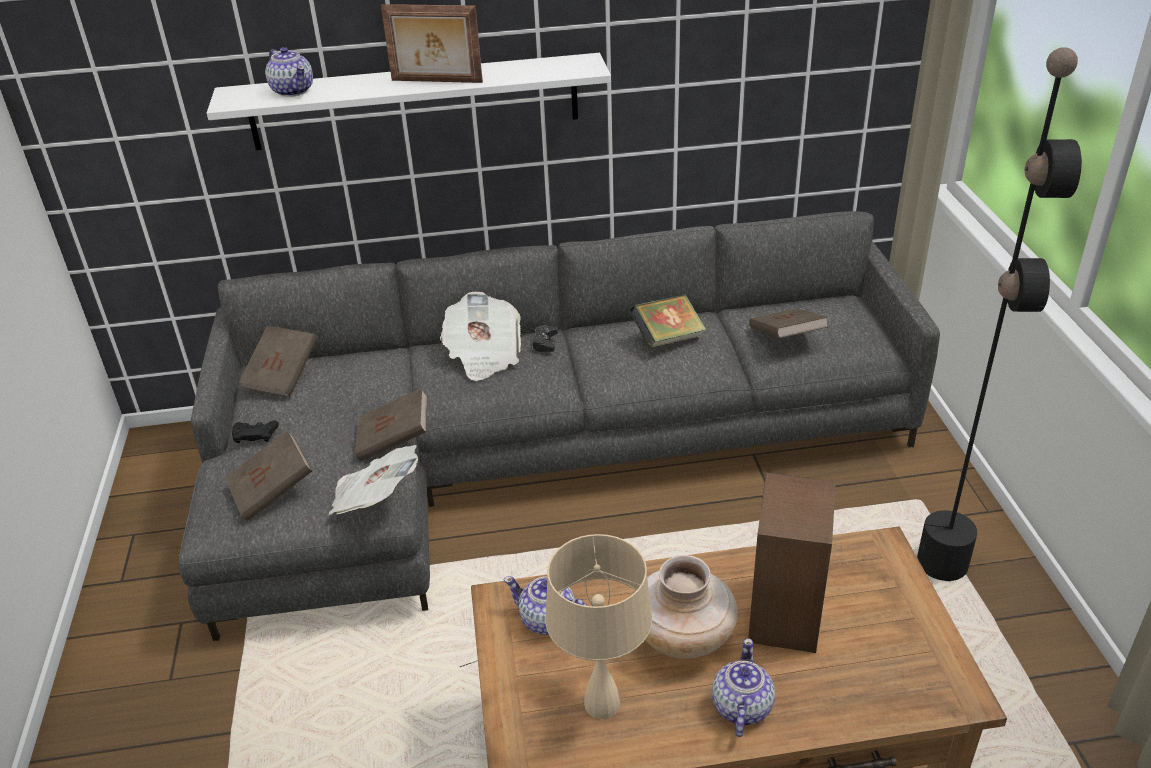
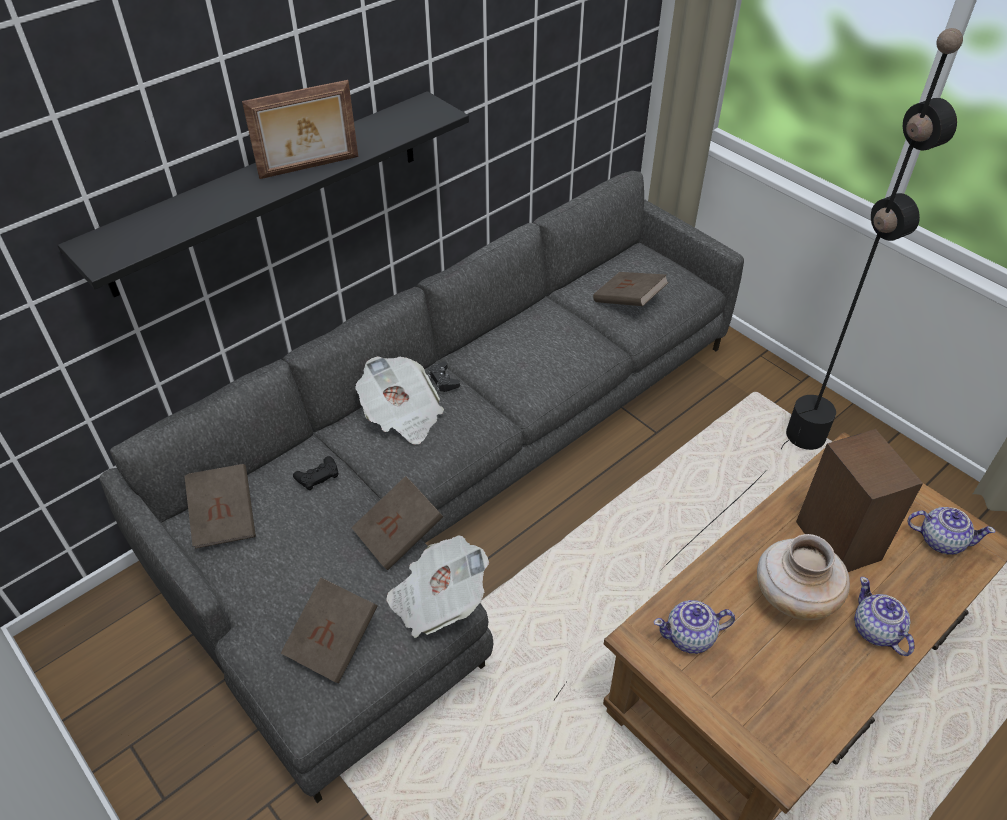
camera: 35 degrees left, 10 degrees up
(255, 434) = (256, 592): black game controller -> black game controller (317, 476)
(293, 90) = (162, 223): teapot -> teapot (940, 540)
(415, 102) = (268, 191): white shelf -> black shelf
(602, 704) = (790, 683): beige table lamp -> none
(667, 339) = (541, 337): book -> none

